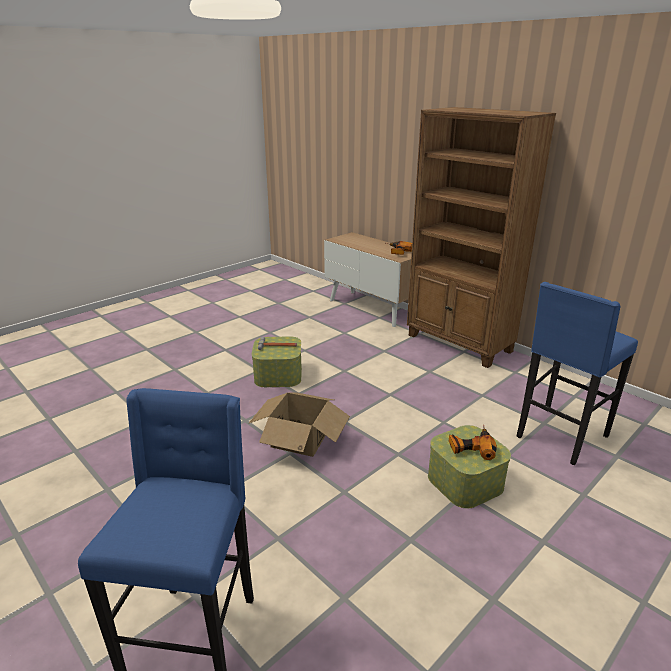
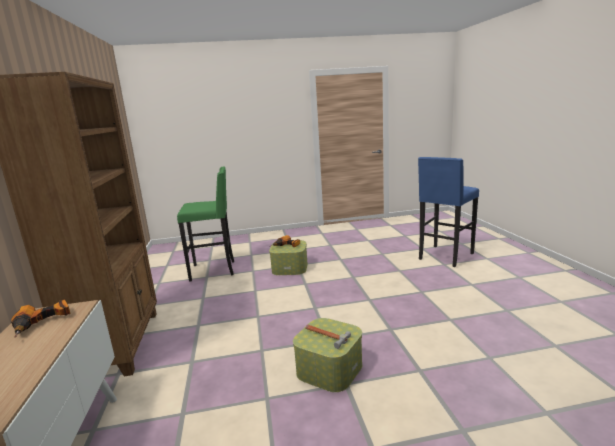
camera: 145 degrees left, 10 degrees down
(300, 438) = (356, 305): cardboard box -> none
(559, 437) = (214, 270): blue stool -> green stool

